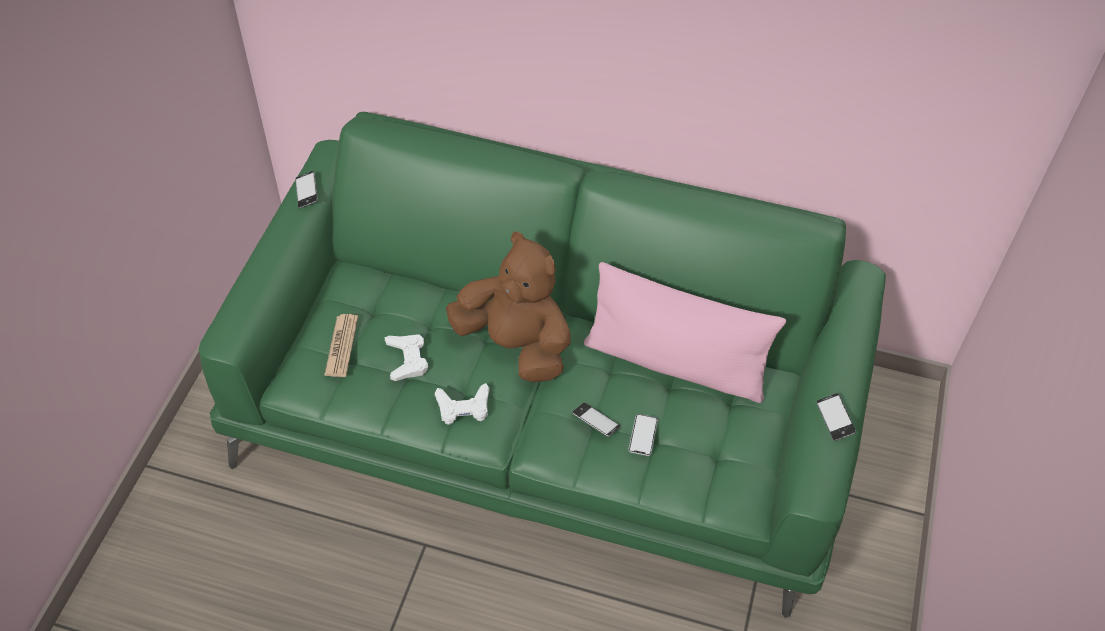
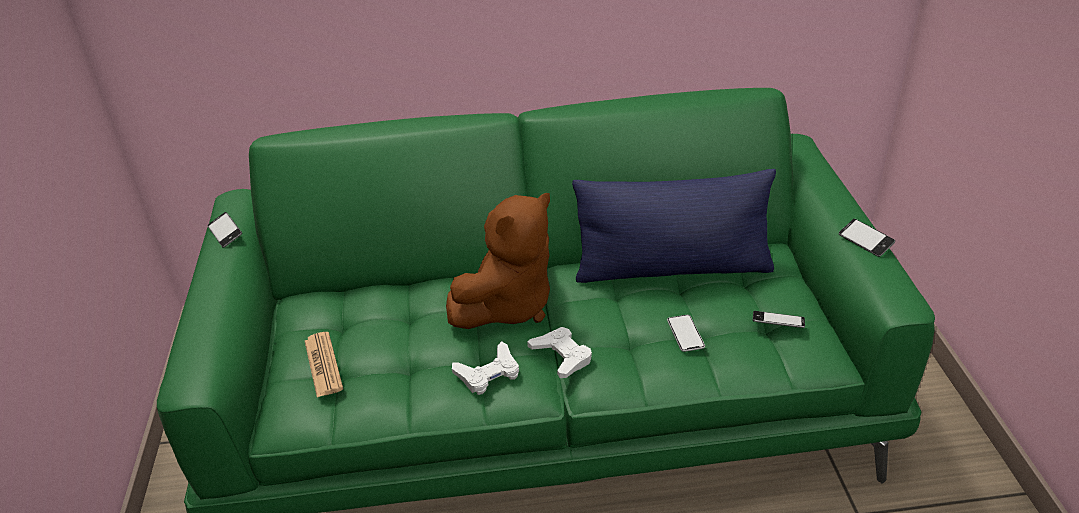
camera: 20 degrees left, 15 degrees down
(407, 359) = (403, 353): white game controller -> white game controller (561, 356)
(515, 345) = (508, 305): brown plush toy -> brown plush toy turned 120 degrees clockwise
(595, 422) = (632, 339): phone -> phone (778, 323)
(675, 363) = (672, 269): pink pillow -> blue pillow

